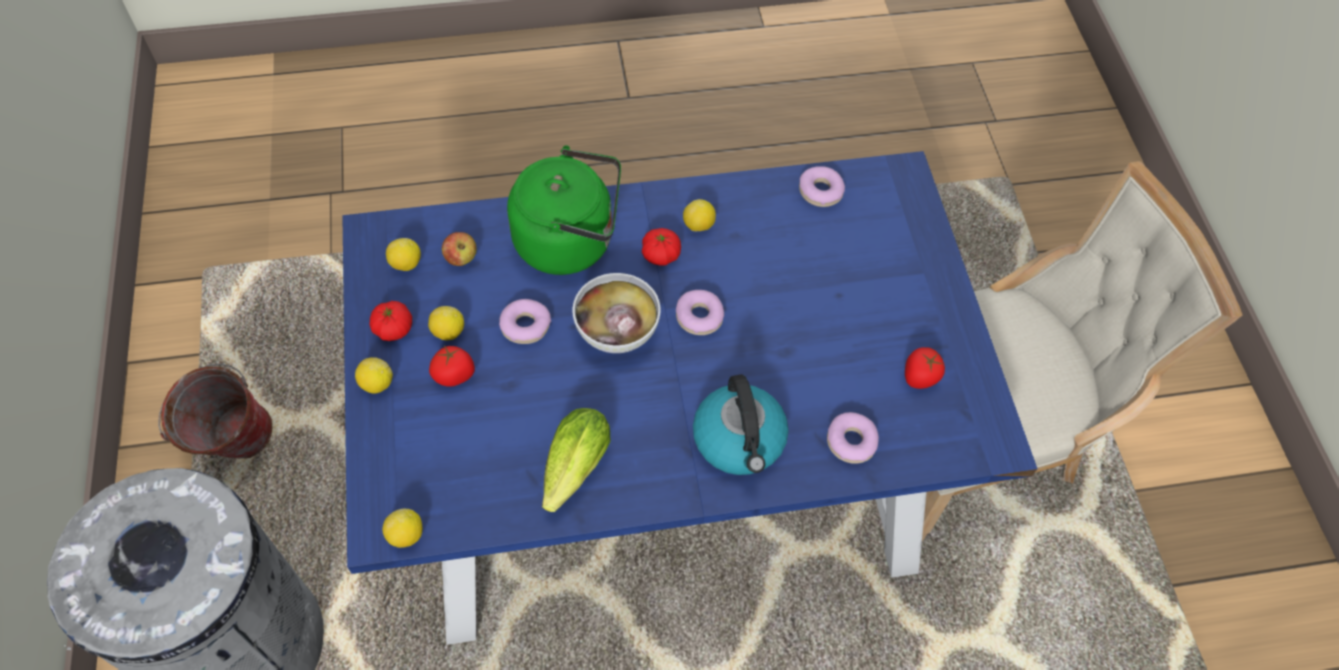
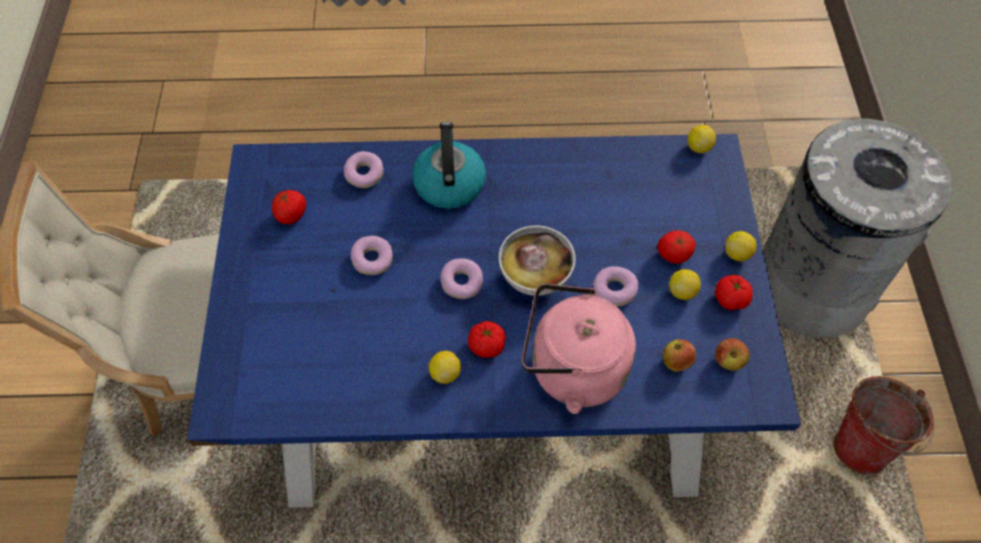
camera: 170 degrees left, 0 degrees up
(406, 264) = (728, 361): lemon -> apple
(570, 241) = (571, 369): green kettle -> pink kettle
(572, 472) = (579, 175): lettuce -> none
(820, 191) = (313, 399): donut -> donut (372, 259)

